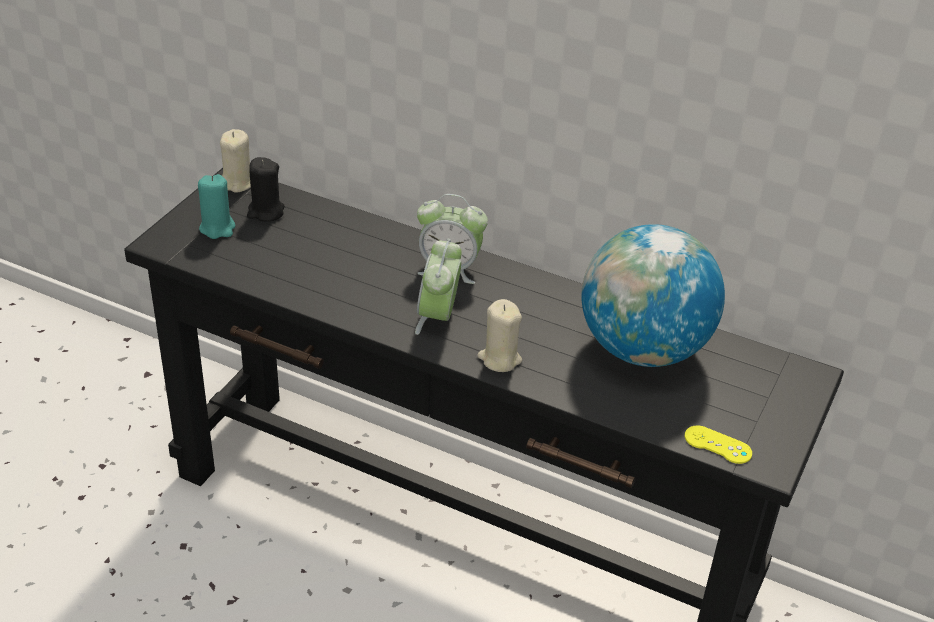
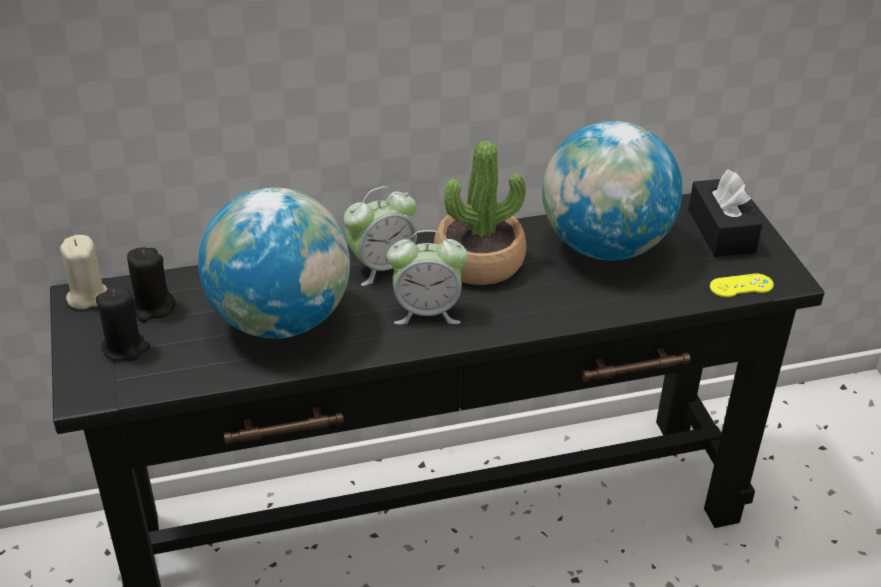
camera: 40 degrees left, 0 degrees up
(217, 228) = (125, 347): turquoise candle -> black candle
(332, 265) = (280, 320): none -> globe
(438, 317) = (427, 311): alarm clock -> alarm clock turned 60 degrees counterclockwise
(499, 359) = (517, 316): beige candle -> none
(526, 304) = (479, 261): none -> potted plant
(766, 394) = (721, 231): none -> black tissue box

